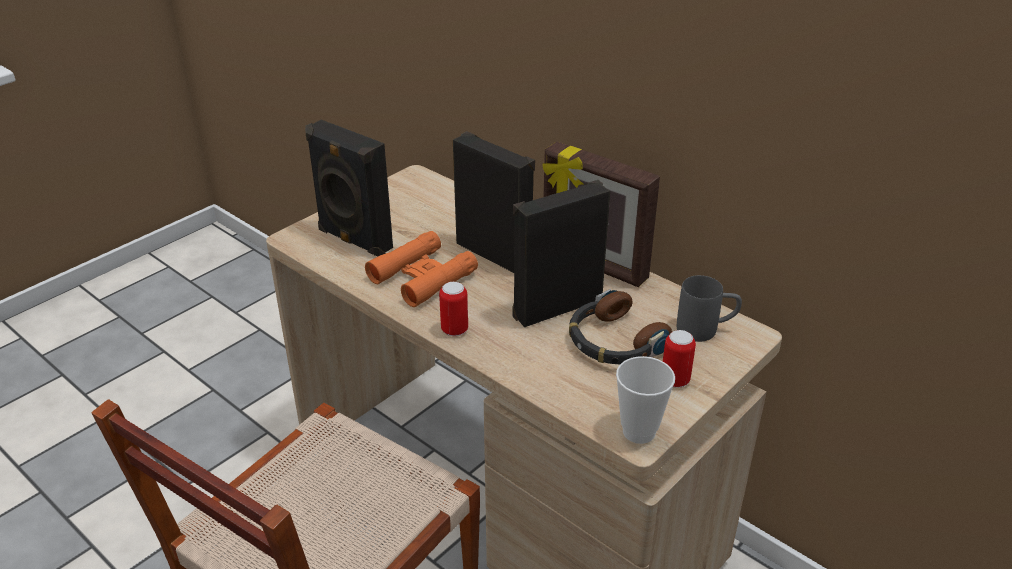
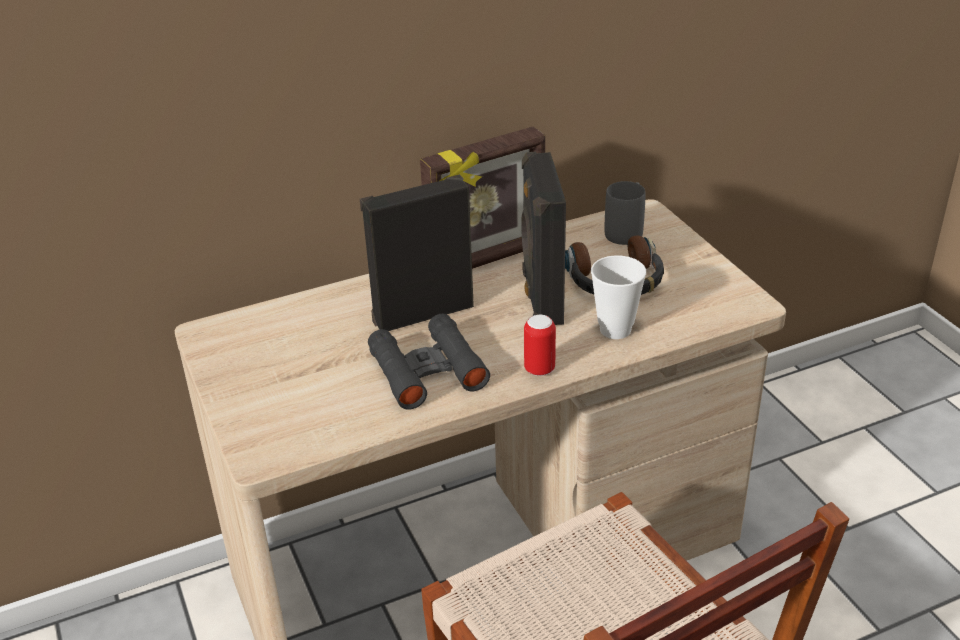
camera: 65 degrees left, 0 degrees up
(353, 240) = (310, 408): black speaker -> none
(422, 277) = (427, 370): orange binoculars -> black binoculars
(639, 432) = (743, 301): cup -> cup (615, 330)
(675, 380) = (686, 265): can -> none

